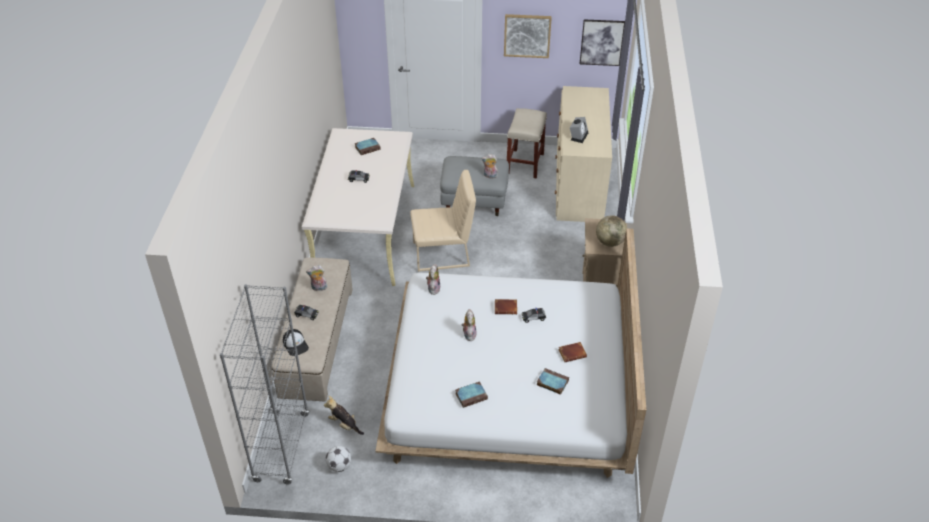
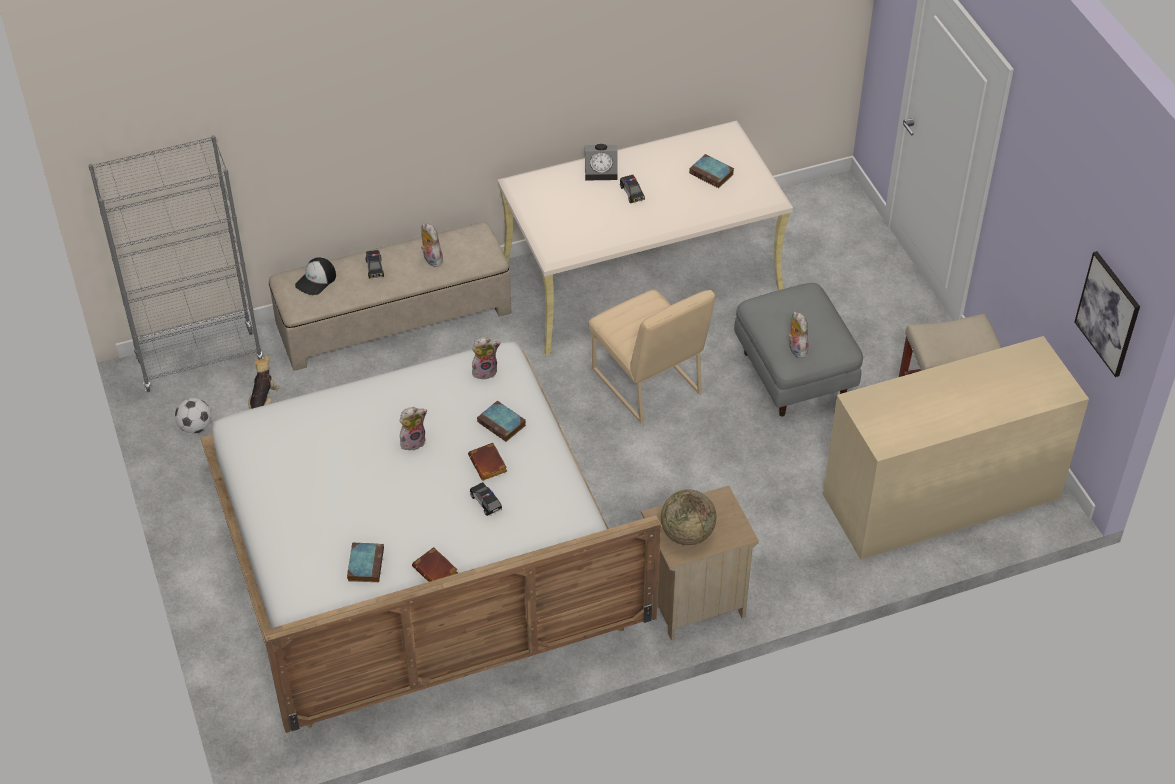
camera: 65 degrees right, 5 degrees up
(471, 396) = (299, 484): book -> book (502, 424)
(527, 35) = (1035, 210): picture -> none
(578, 135) = (907, 399): alarm clock -> alarm clock (602, 171)

